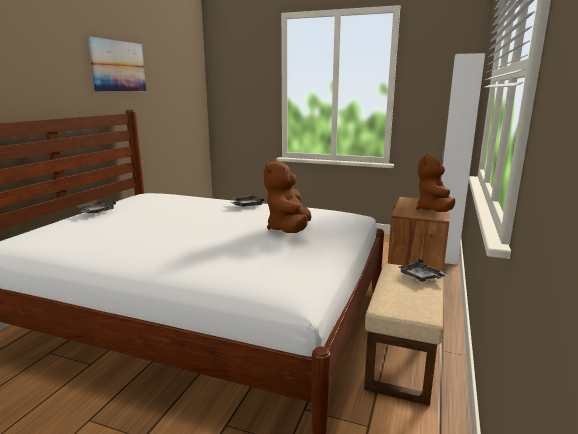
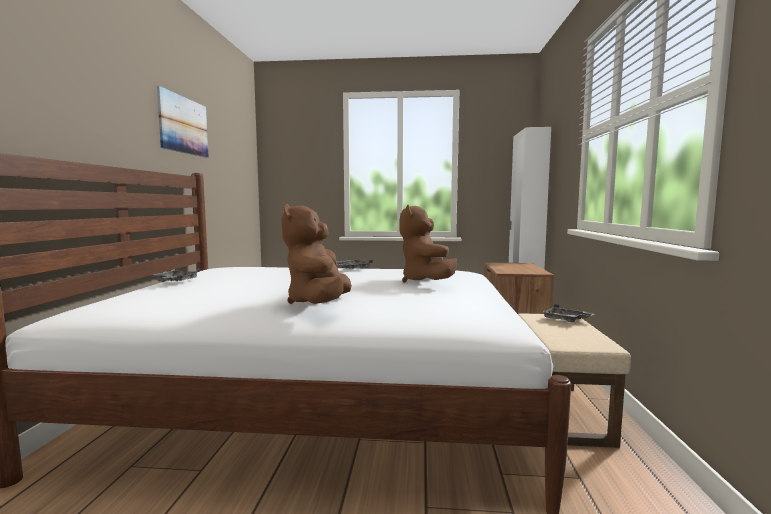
camera: 15 degrees left, 10 degrees down
(434, 211) = (530, 269): brown plush toy -> brown plush toy (319, 304)

